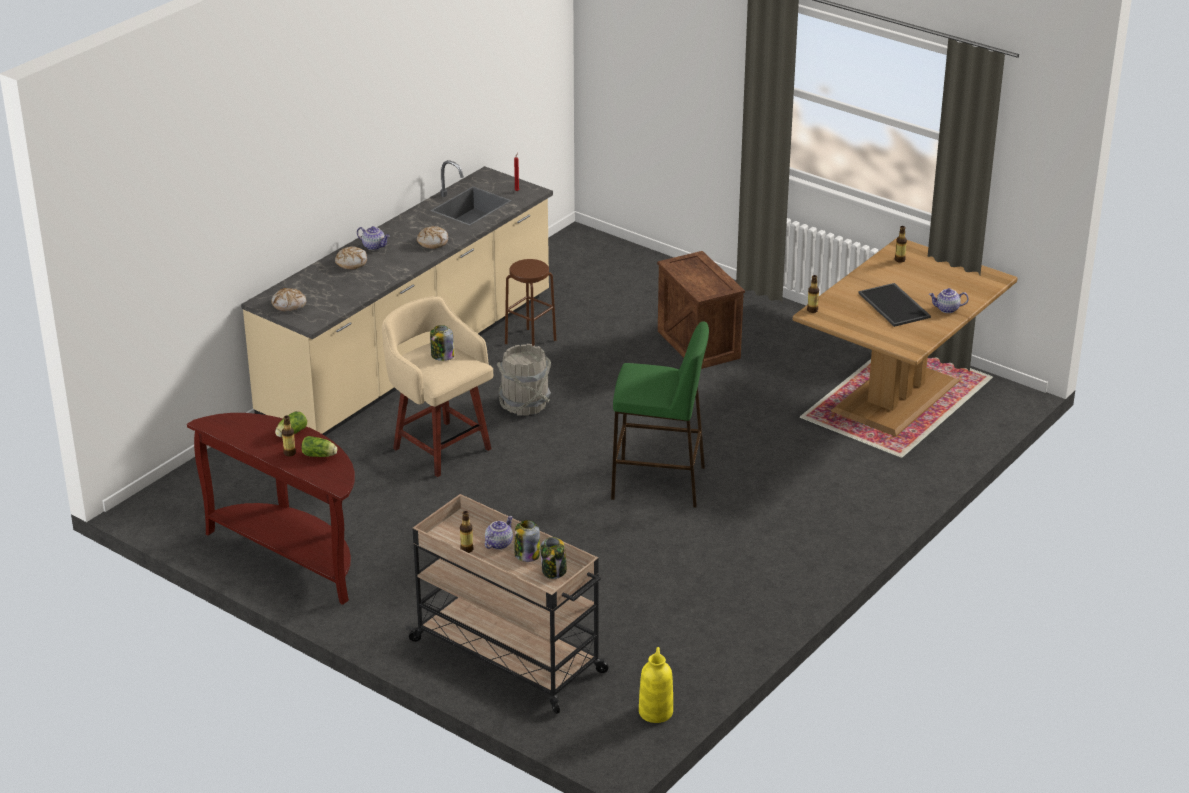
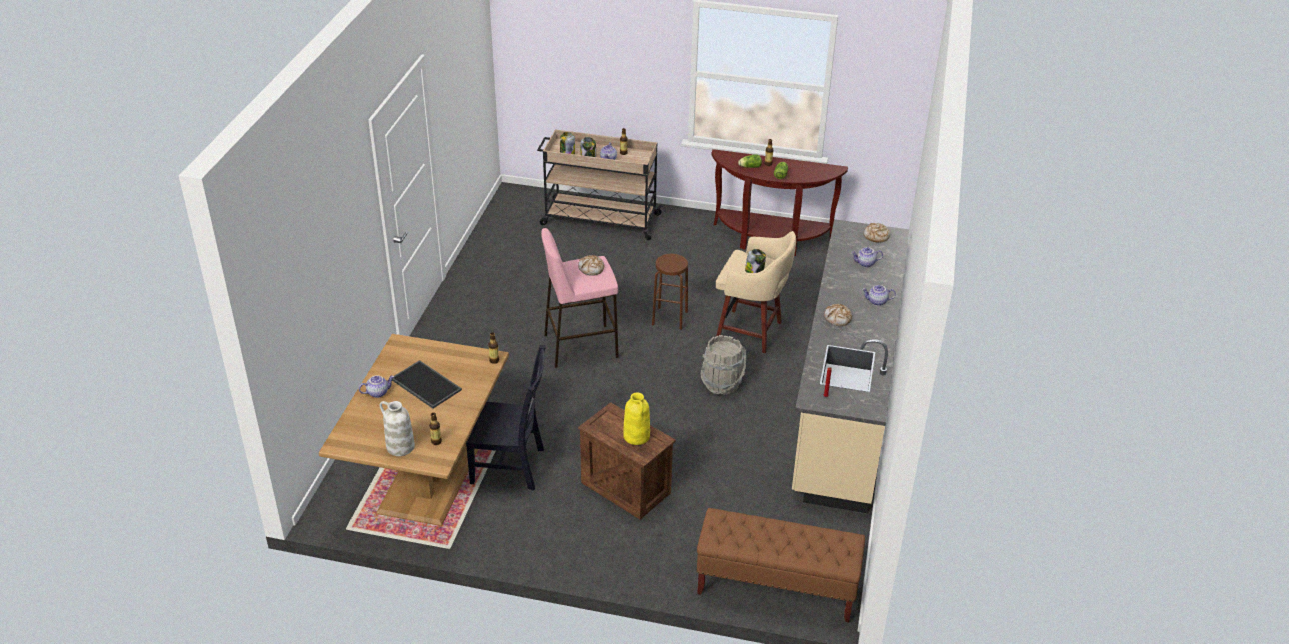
camera: 155 degrees right, 5 degrees up
(339, 281) = (865, 264): none -> teapot
(351, 262) = (876, 282): bread -> bread (591, 269)
(530, 342) = (768, 447): brown stool -> brown stool (669, 318)
(617, 255) = (776, 587): none -> brown bench
(655, 711) = (502, 213): yellow vase -> yellow vase (637, 436)
(659, 483) = (580, 346): green stool -> pink stool
(805, 386) = (511, 467): none -> black chair
(936, 263) = (400, 447): none -> white vase

